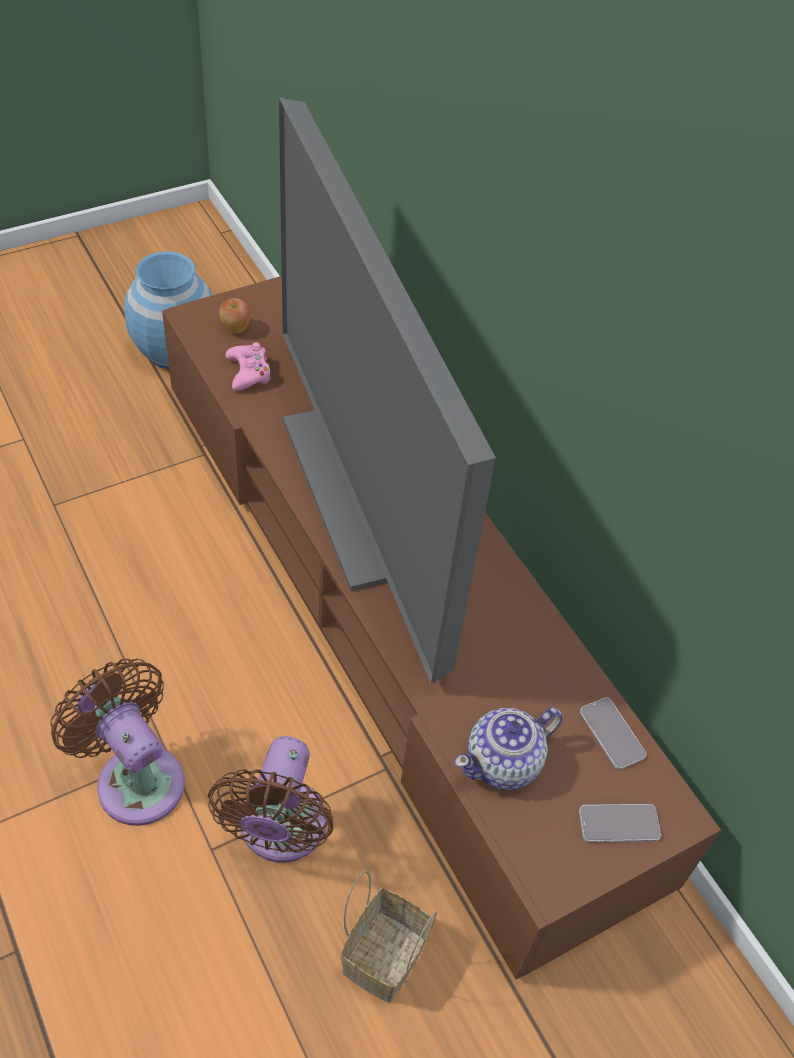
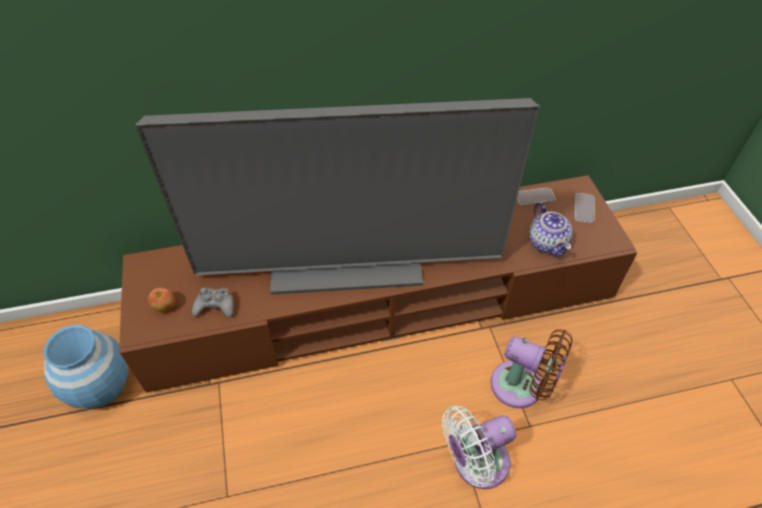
camera: 70 degrees left, 0 degrees up
(136, 777) = (475, 463): brown fan -> white fan
(249, 373) = (215, 306): pink game controller -> grey game controller
(384, 953) = (596, 351): basket -> none

